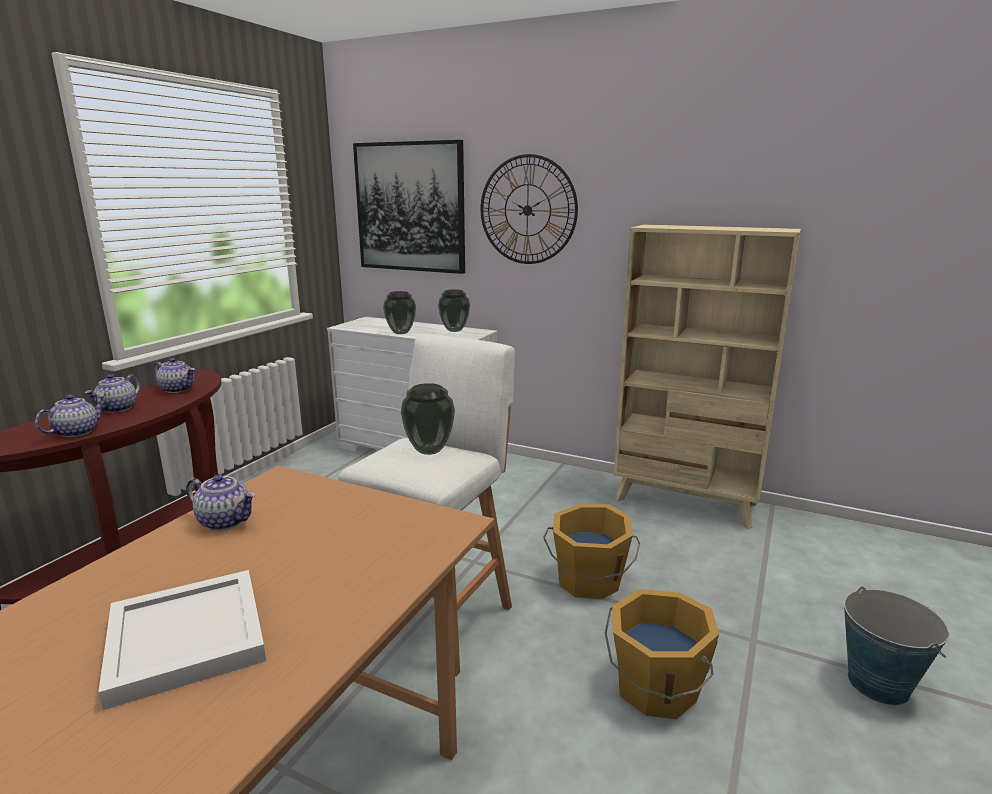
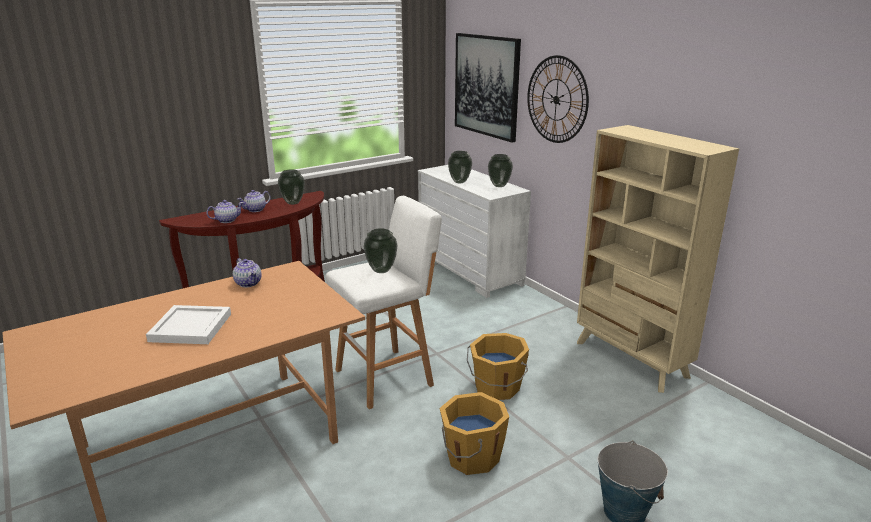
camera: 30 degrees right, 5 degrees up
(178, 389) = (293, 203): teapot -> vase

